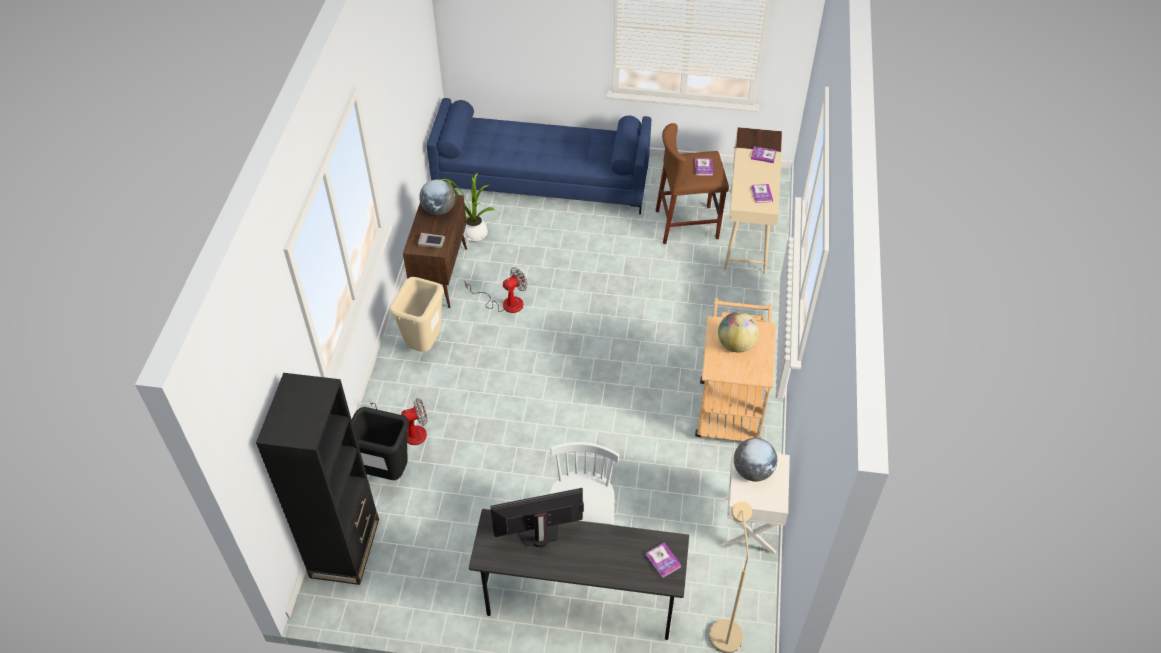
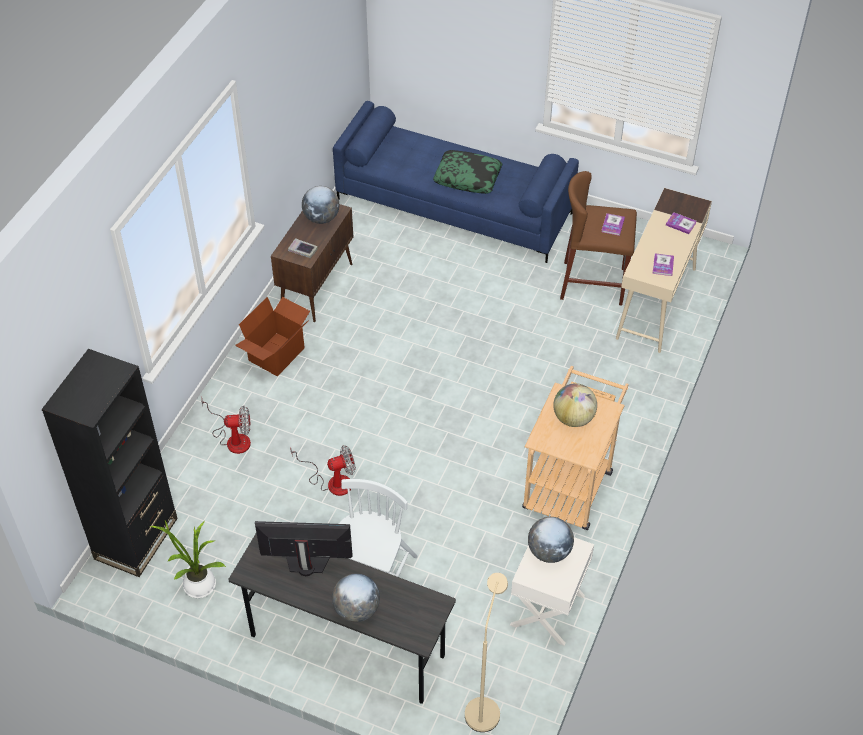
camera: 15 degrees right, 0 degrees up
(386, 473) = (199, 475): black trash can -> none
(424, 345) = (277, 355): beige trash can -> cardboard box
(472, 233) = (363, 249): potted plant -> potted plant (197, 584)
(505, 303) = (373, 328): fan -> fan (332, 481)
(555, 150) = (468, 177): none -> pillow
(601, 567) = (356, 609): none -> globe
(663, 560) = (420, 617): book -> none

